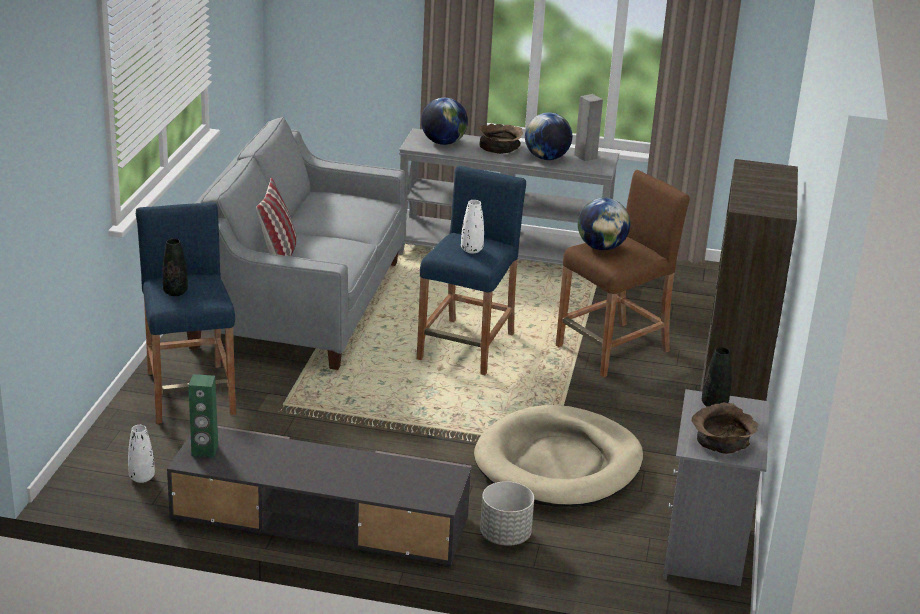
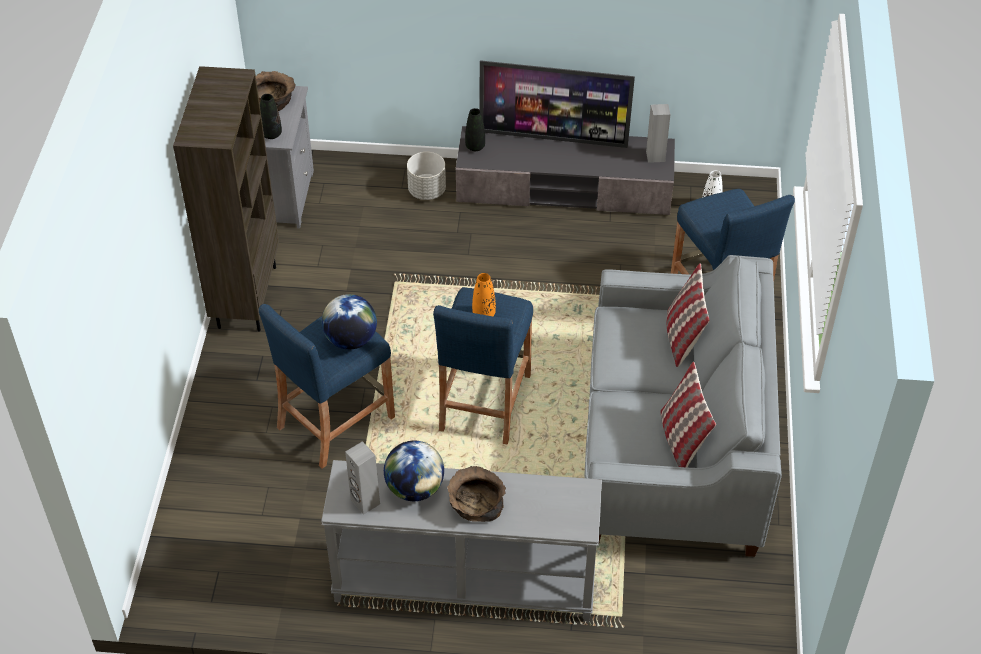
camera: 175 degrees right, 20 degrees up
(175, 292) = (734, 210): black vase -> black vase (475, 147)
(204, 451) = (655, 156): green speaker -> grey speaker
(315, 203) = (681, 440): none -> pillow
(330, 486) = (553, 138): none -> television
(443, 142) = (550, 505): globe -> none
(471, 250) = (484, 314): white vase -> orange vase
(558, 463) = (389, 264): beige dog bed -> none
(613, 349) = (335, 422): brown stool -> blue stool

